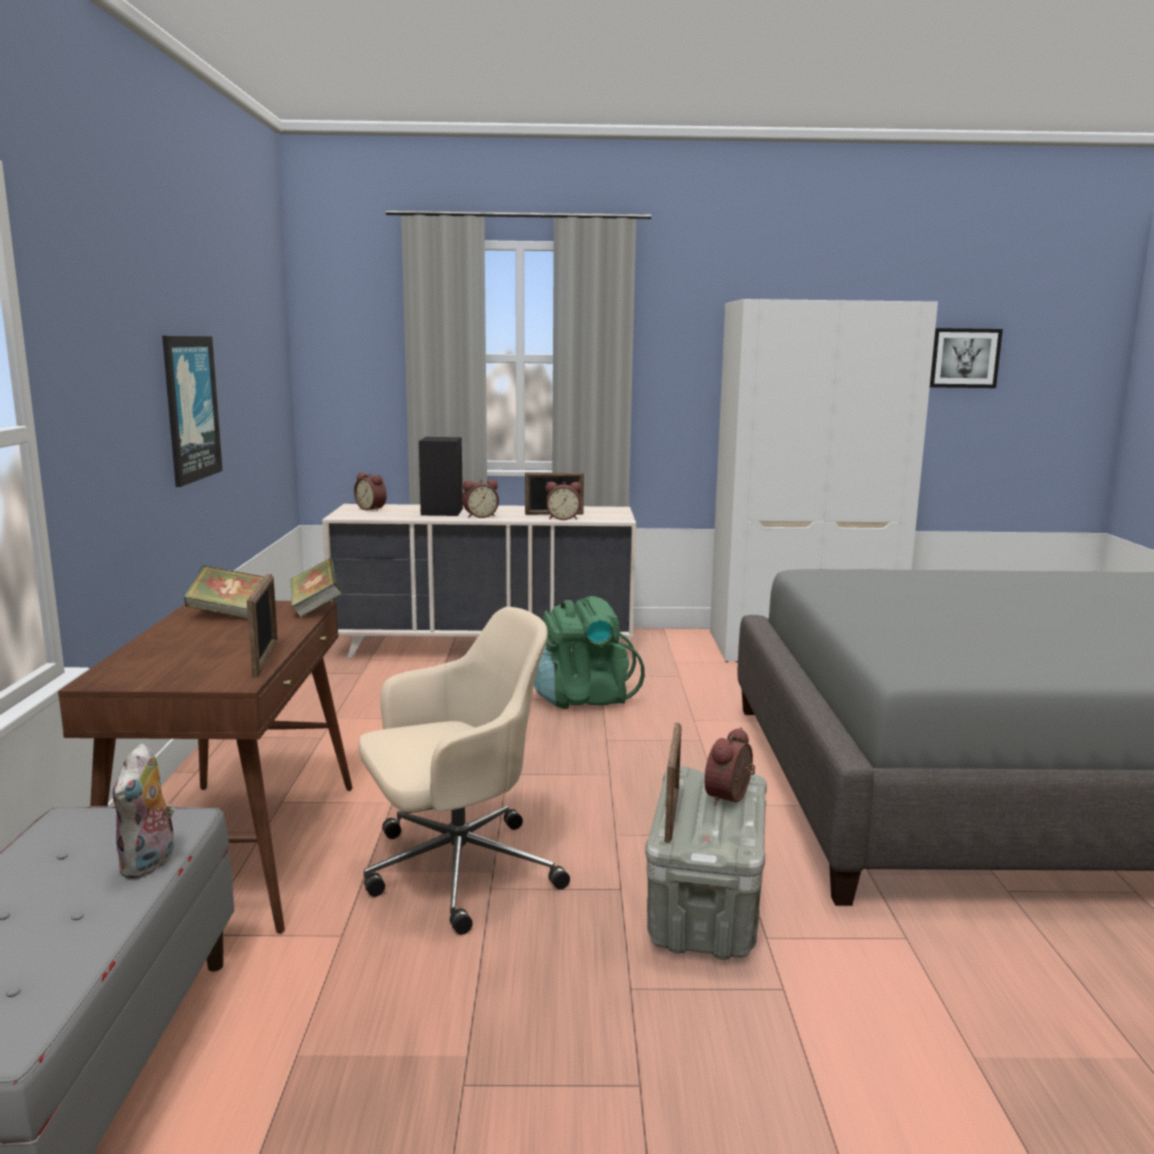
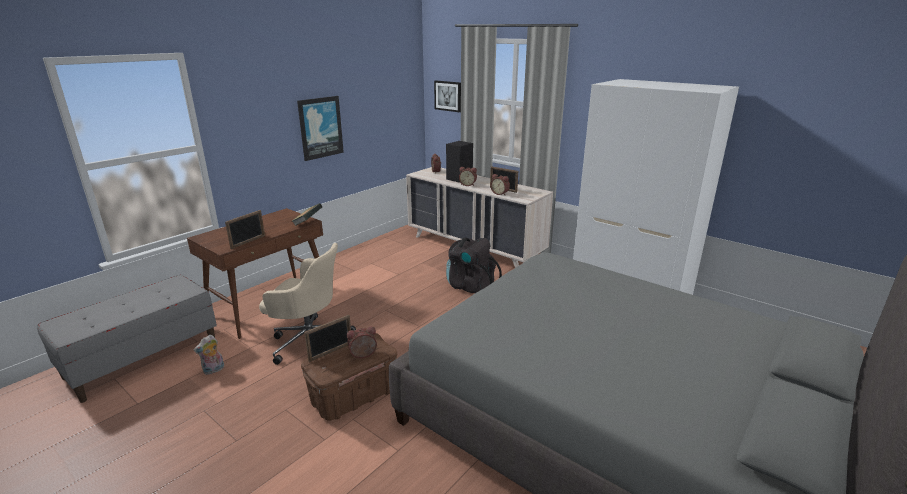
camera: 40 degrees right, 10 degrees up
(150, 864) = (164, 302): plush toy -> plush toy (213, 370)
(230, 614) = (281, 218): book -> none
(582, 698) = (470, 286): green backpack -> black backpack
(704, 908) = (354, 396): grey storage box -> brown storage box
(964, 358) = (791, 128): picture -> picture (448, 96)

